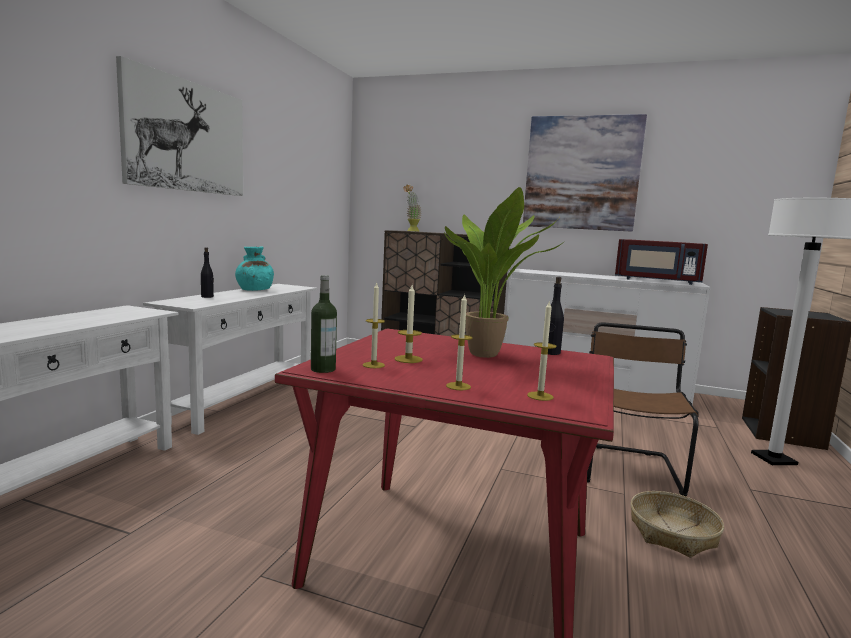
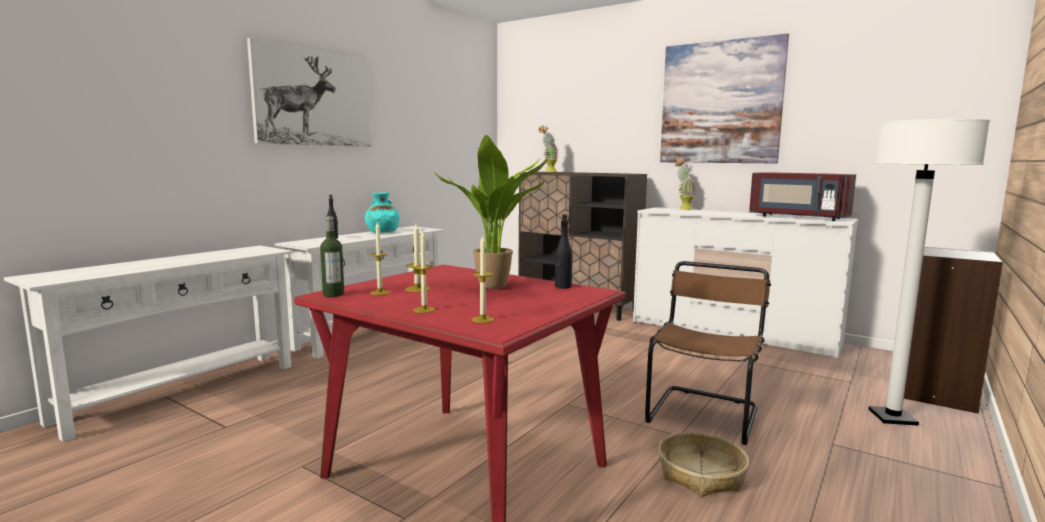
camera: 15 degrees right, 0 degrees up
(545, 271) = (683, 209): none -> potted plant

